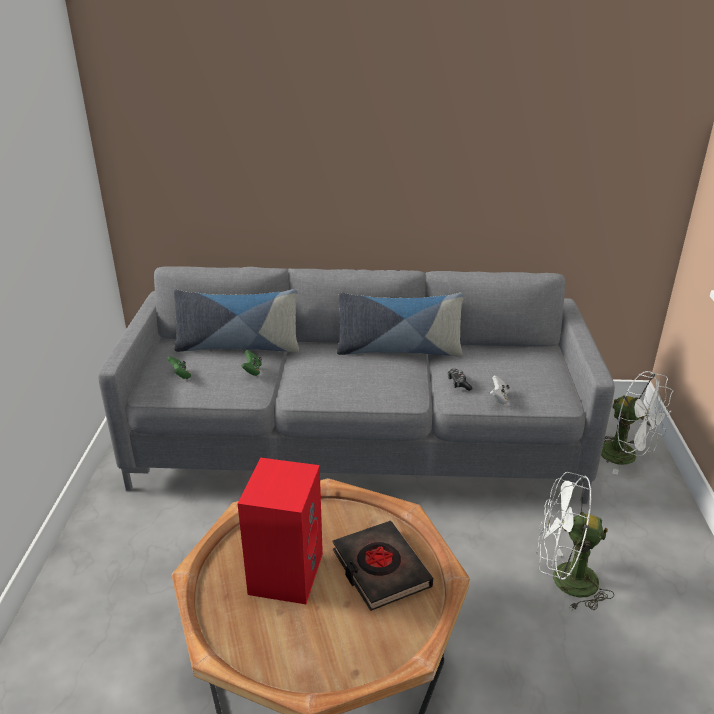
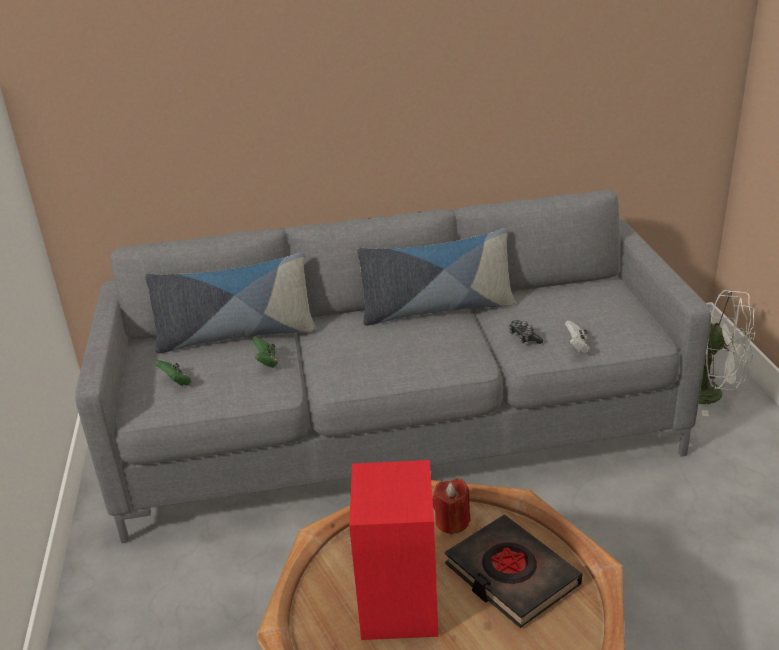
camera: 10 degrees left, 0 degrees up
(351, 519) = (452, 522): none -> red candle
(564, 580) = (693, 549): white fan -> none

